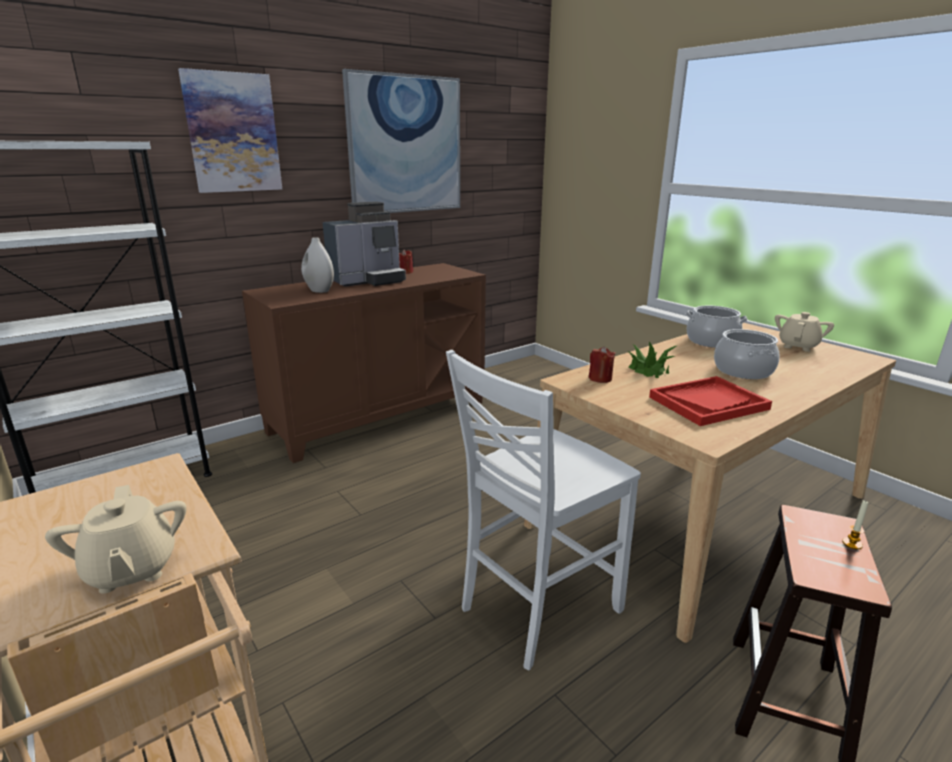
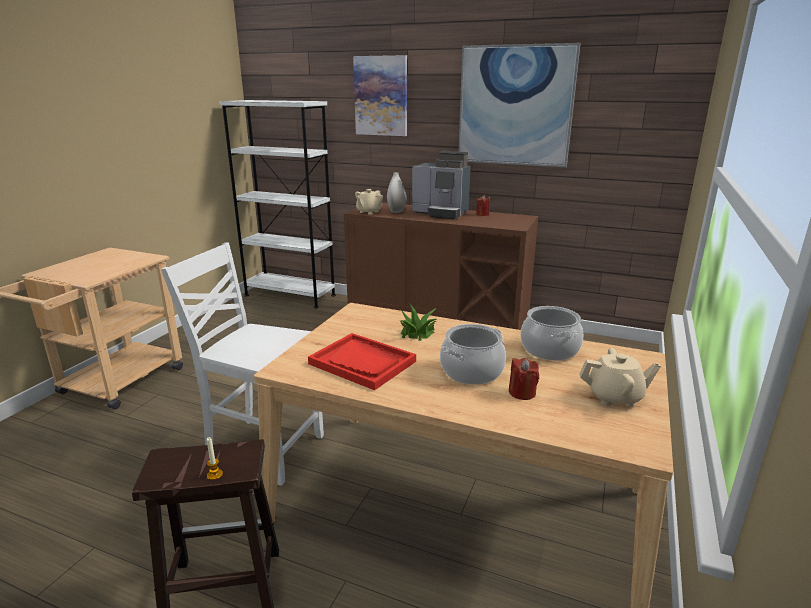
camera: 60 degrees right, 0 degrees up
(131, 570) = (70, 275): beige teapot -> beige teapot (369, 212)
(600, 378) = (374, 319): red candle -> red candle (522, 392)

